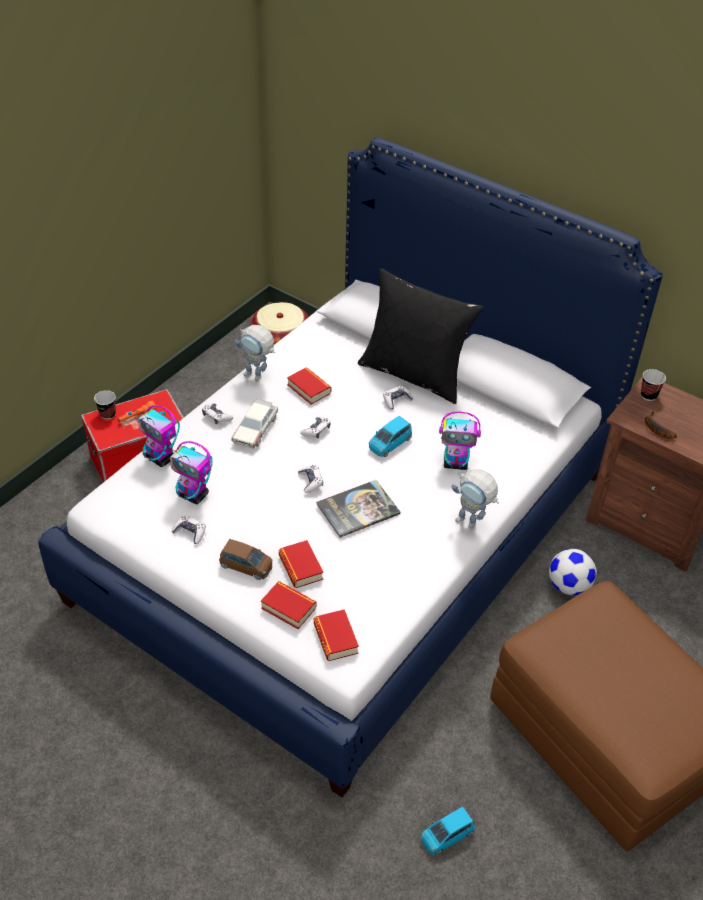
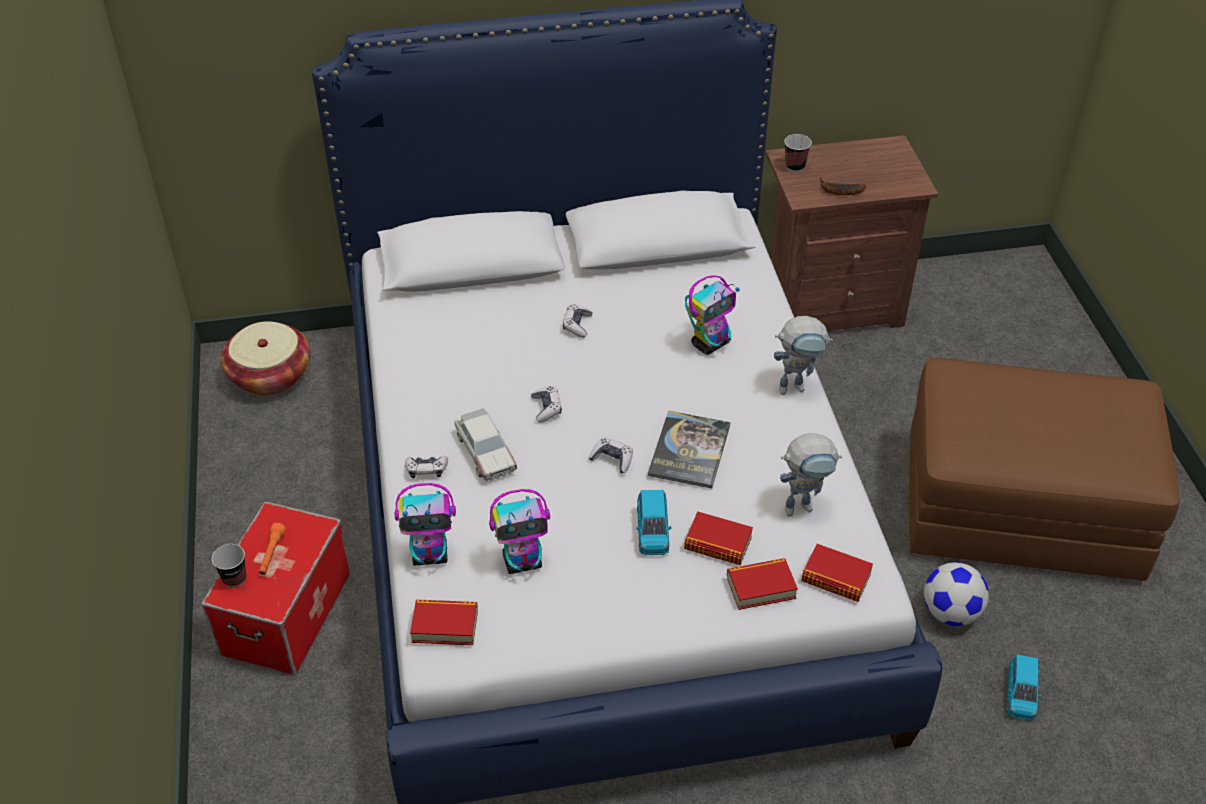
camera: 45 degrees left, 0 degrees up
(190, 532) = (571, 600): game controller -> none
(246, 566) = (669, 584): brown toy car -> none
(258, 377) = (409, 399): toy robot -> toy robot (804, 505)
(309, 389) = (479, 374): book -> book (445, 626)
(390, 443) = (629, 369): blue toy car -> blue toy car (652, 531)
(414, 373) = (557, 288): black pillow -> none
(569, 586) = (839, 408): football -> football (950, 612)

